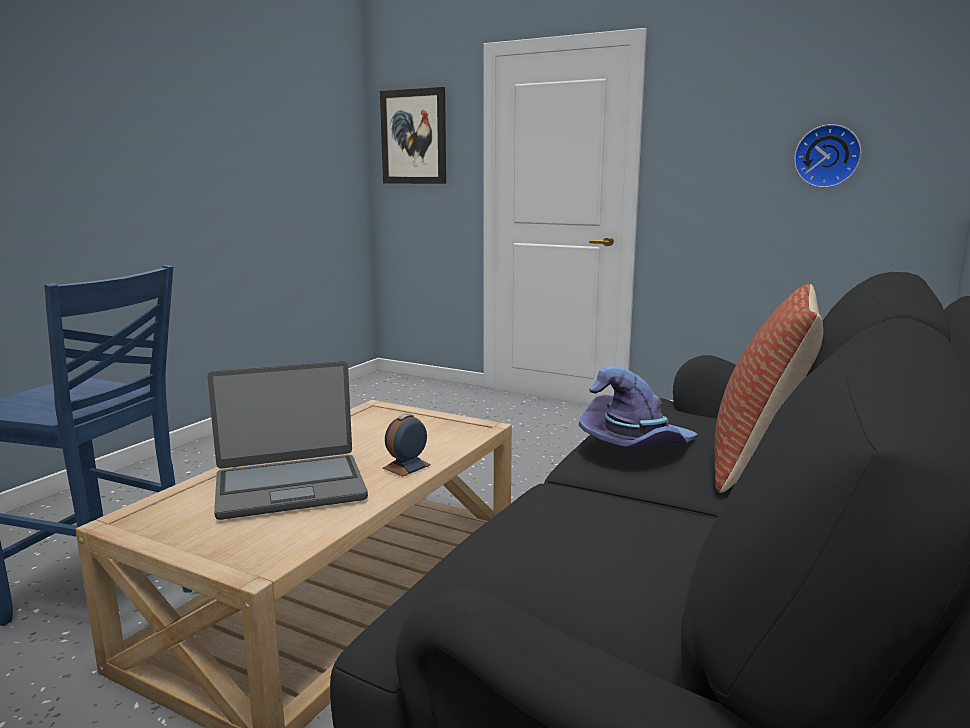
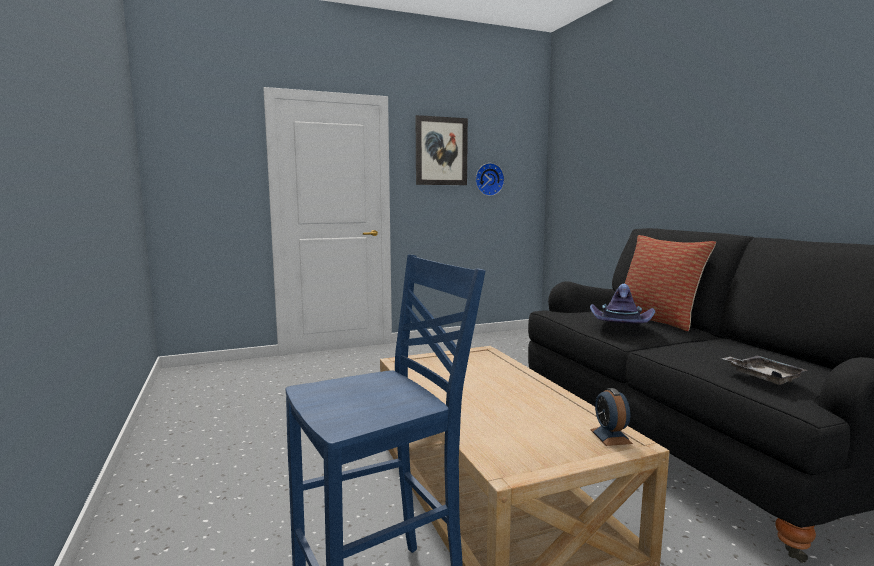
camera: 50 degrees left, 5 degrees down
(290, 487) = (514, 410): laptop -> none
(406, 466) = (522, 378): alarm clock -> alarm clock (610, 436)
(414, 137) = (194, 155): picture -> picture (441, 151)
(490, 578) = (763, 377): none -> grey tray

